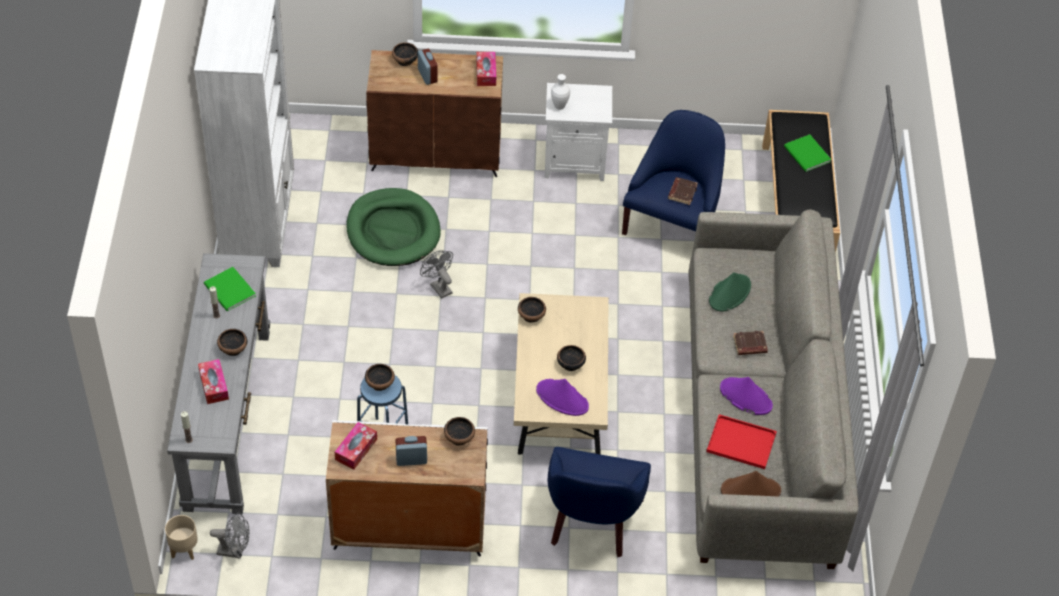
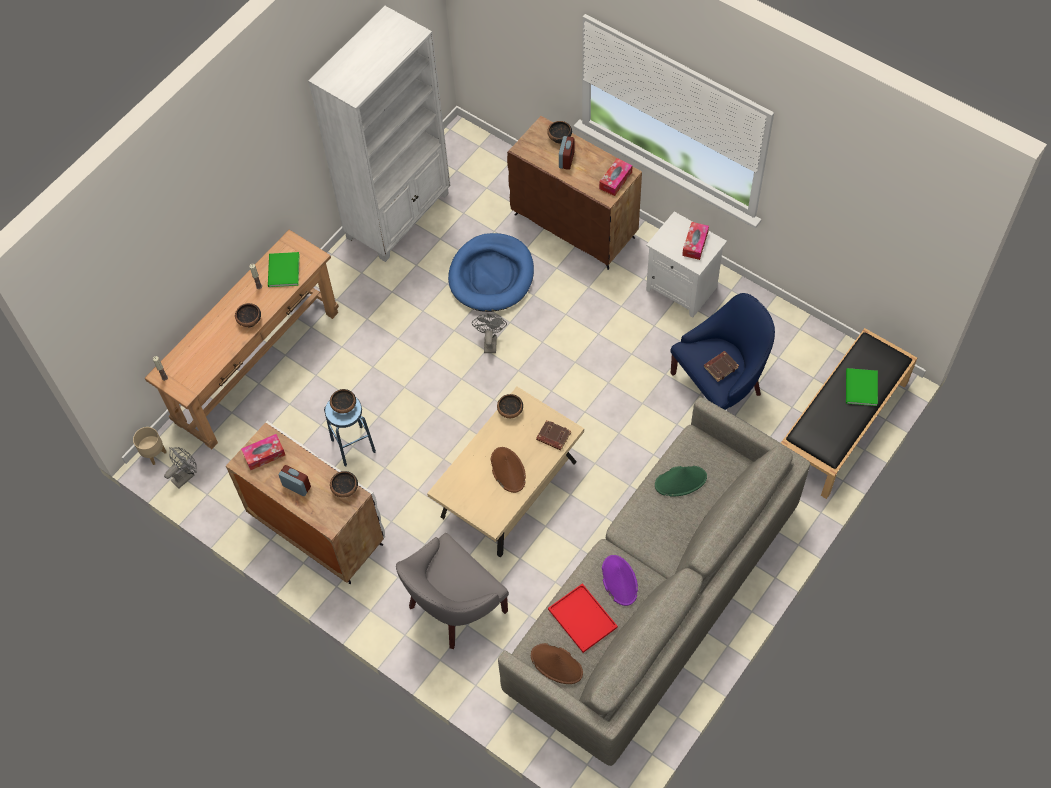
camera: 40 degrees right, 10 degrees up
(214, 385) = (214, 343): tissue box -> tissue box (695, 244)
(228, 418) = (258, 367): grey console table -> brown console table
(235, 551) = (185, 475): grey fan -> grey fan turned 90 degrees counterclockwise
(393, 231) = (491, 275): green dog bed -> blue dog bed
(559, 106) = (667, 238): white vase -> none
(562, 398) = (478, 496): purple hat -> none
(570, 364) = (507, 470): bowl -> brown hat
(592, 521) = (453, 606): blue armchair -> grey armchair
(749, 345) = (659, 537): brown book -> brown book (553, 437)

